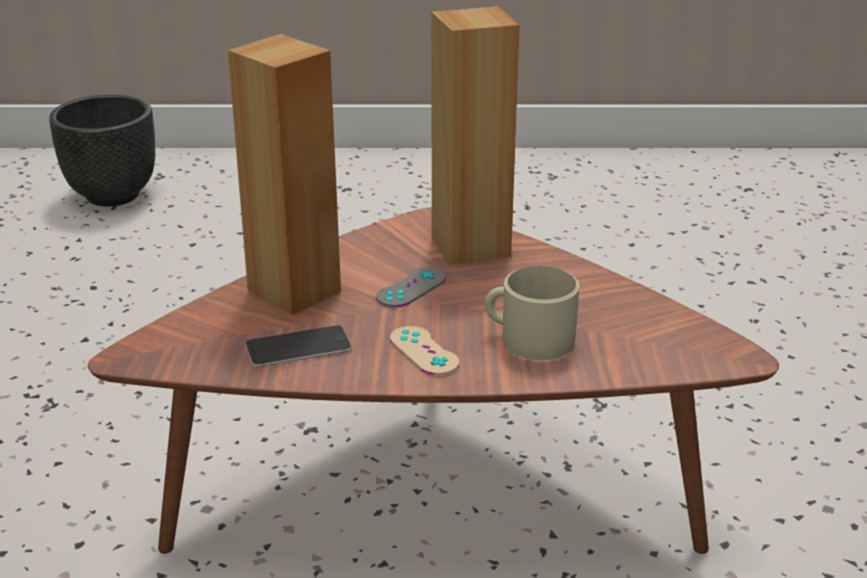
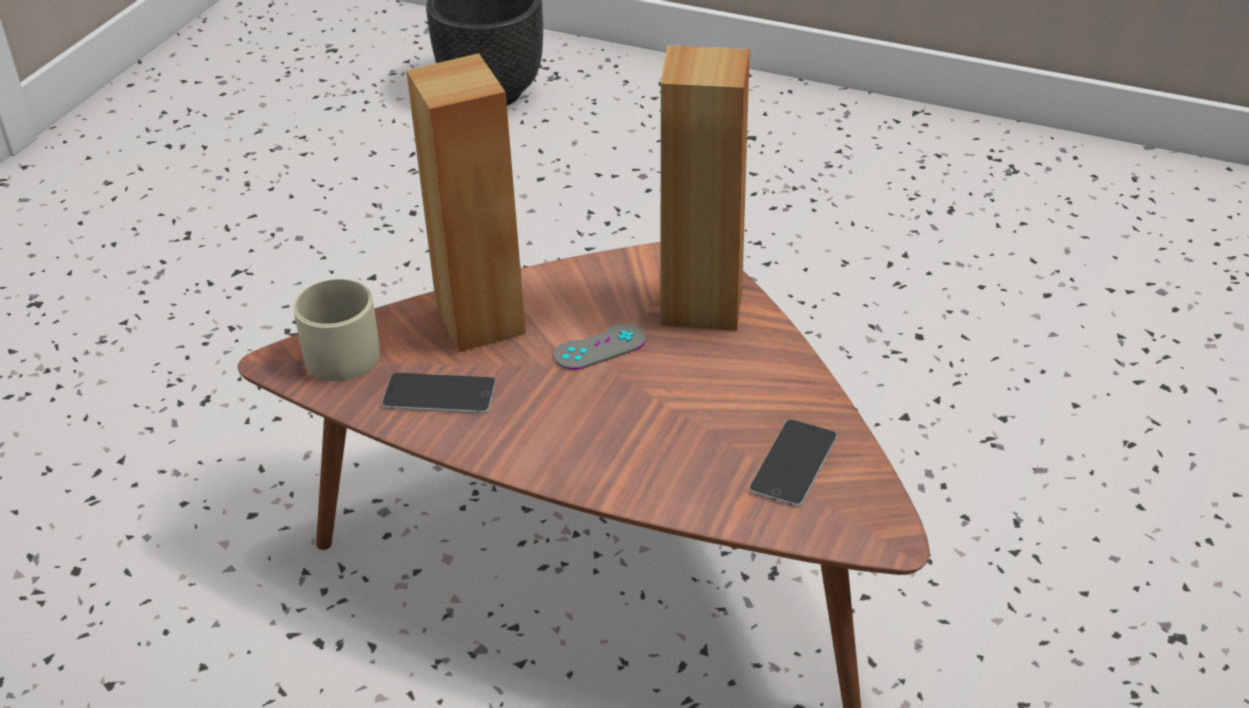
camera: 25 degrees right, 10 degrees up
(424, 351) = (557, 434): beige game controller -> none
(528, 338) = (675, 448): beige mug -> beige mug (335, 352)
(628, 327) = (793, 463): none -> phone

